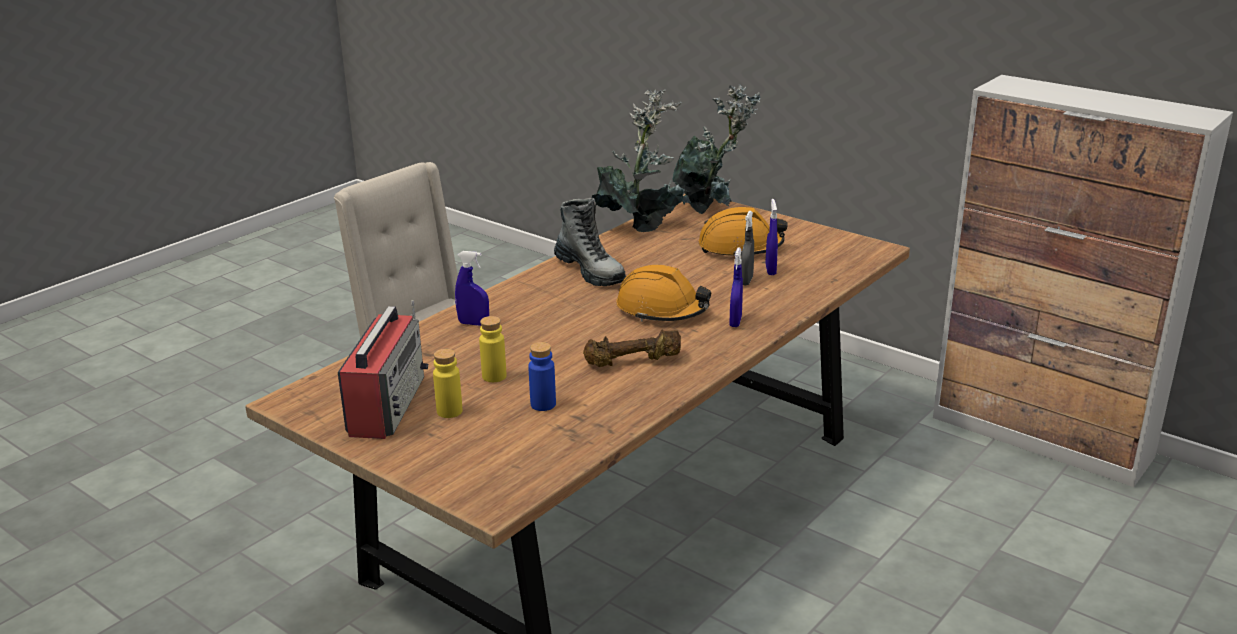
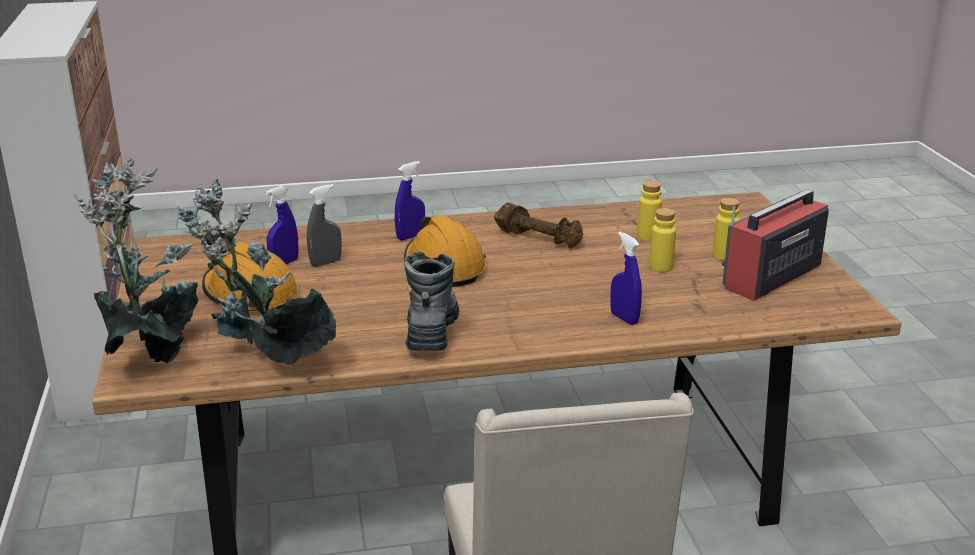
camera: 140 degrees left, 0 degrees up
(543, 404) = (648, 236): blue bottle -> yellow bottle

